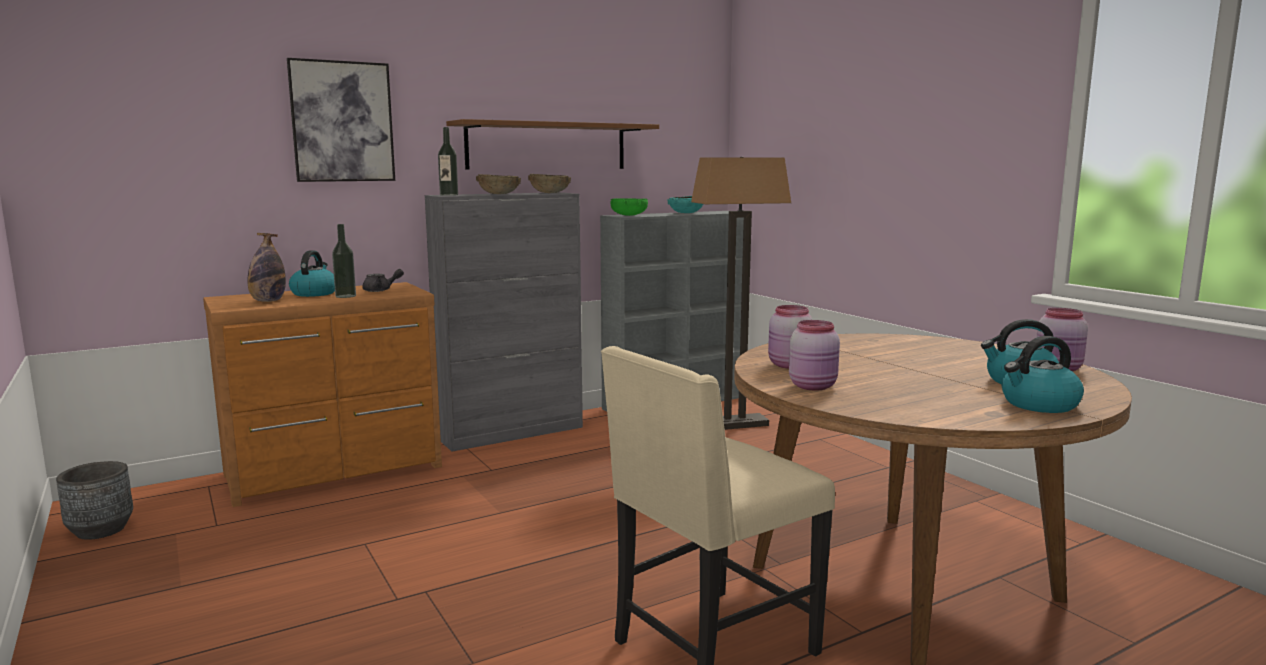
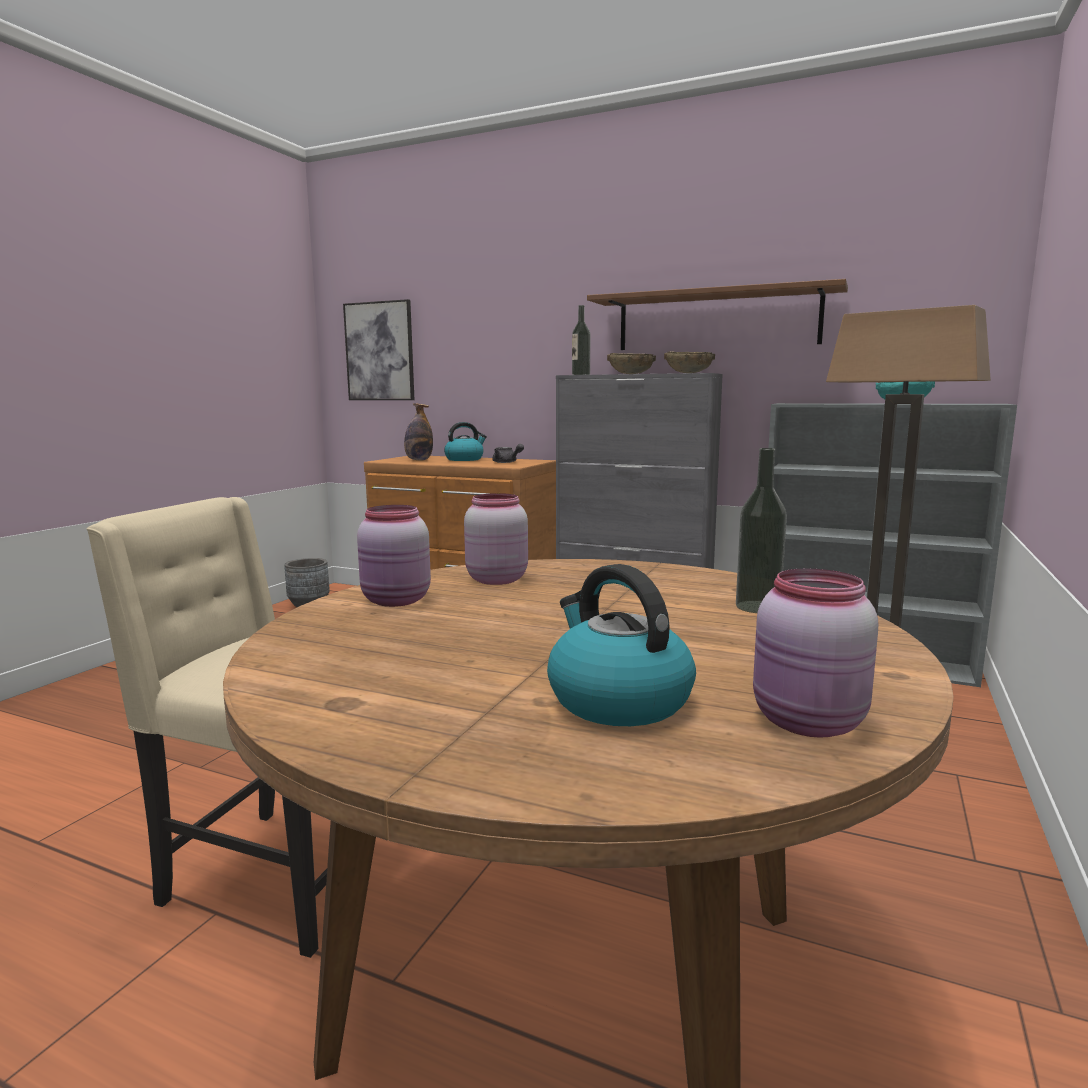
camera: 55 degrees right, 0 degrees up
(342, 122) = (514, 309): picture -> picture (380, 351)
(345, 296) = (467, 462): bottle -> bottle (757, 607)
(629, 215) = (802, 403): green bowl -> none
(1039, 404) = (447, 730): kettle -> none

